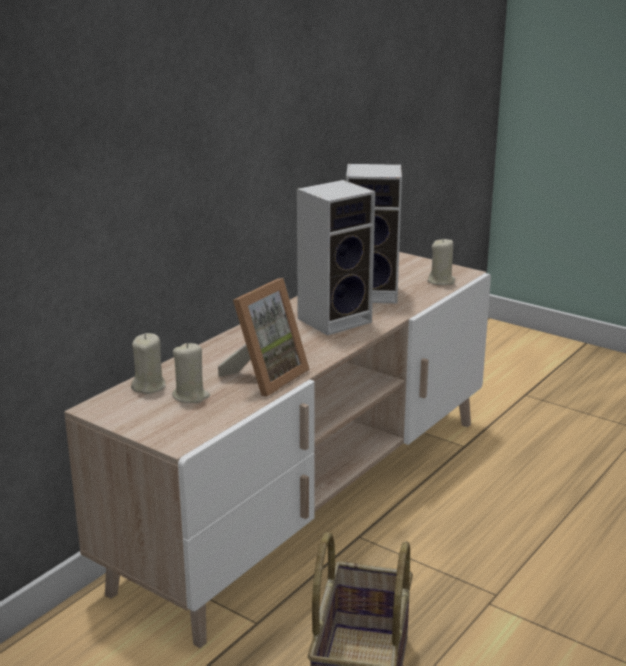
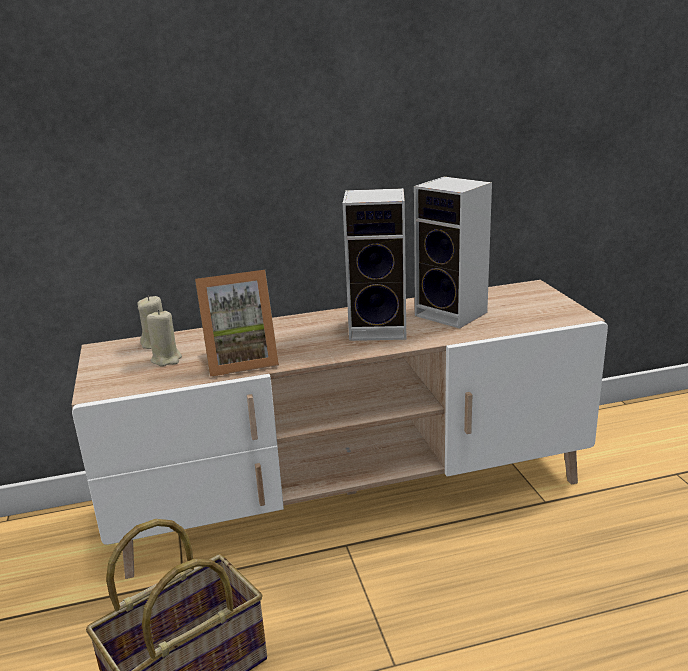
camera: 40 degrees right, 0 degrees up
(441, 281) = (538, 318): beige candle -> none

